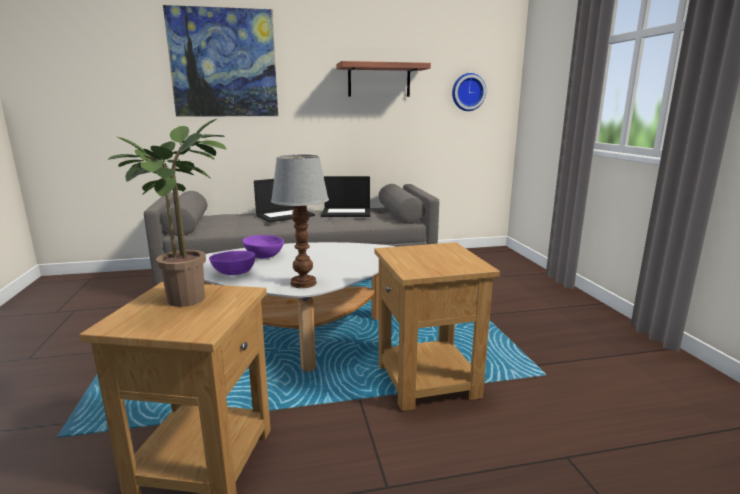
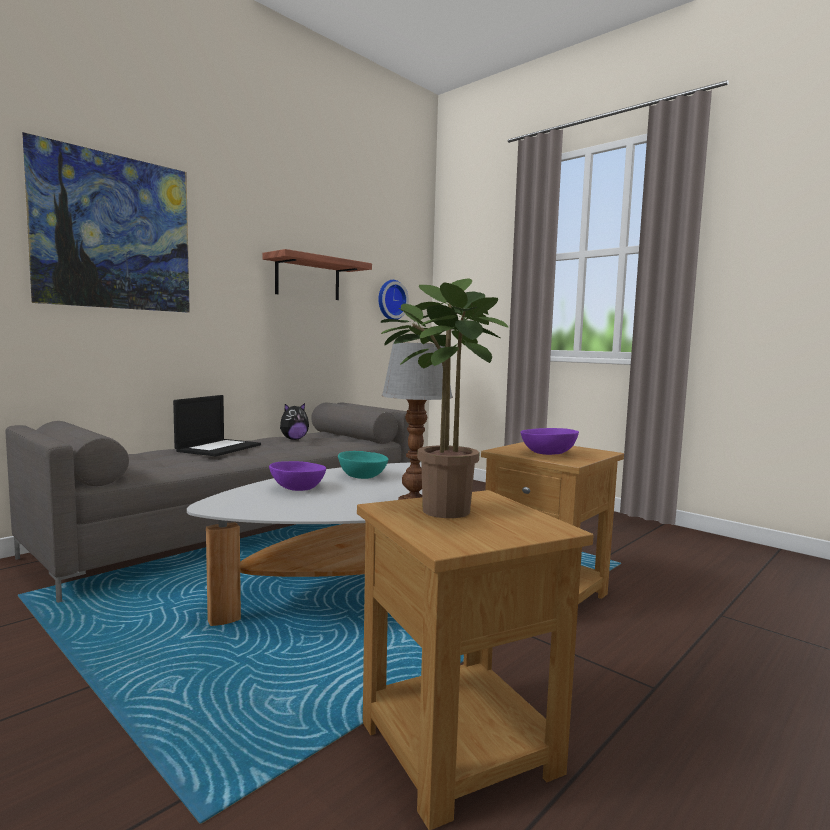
camera: 35 degrees left, 10 degrees down
(234, 273) = (306, 508): purple bowl -> purple bowl (549, 454)
(323, 252) = (361, 476): none -> turquoise bowl
(347, 213) = (294, 439): laptop -> plush toy

